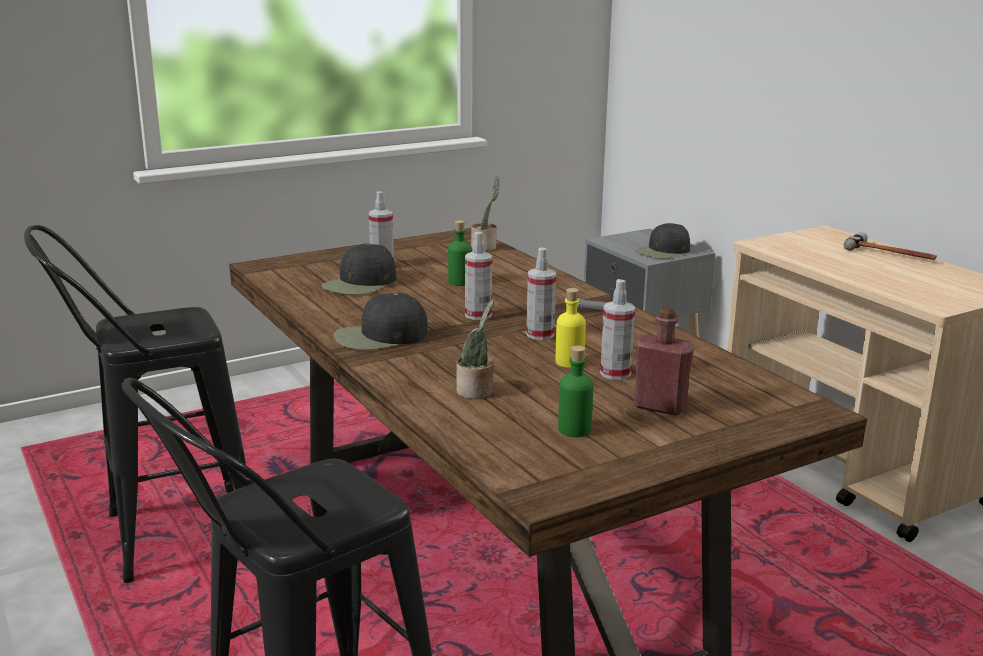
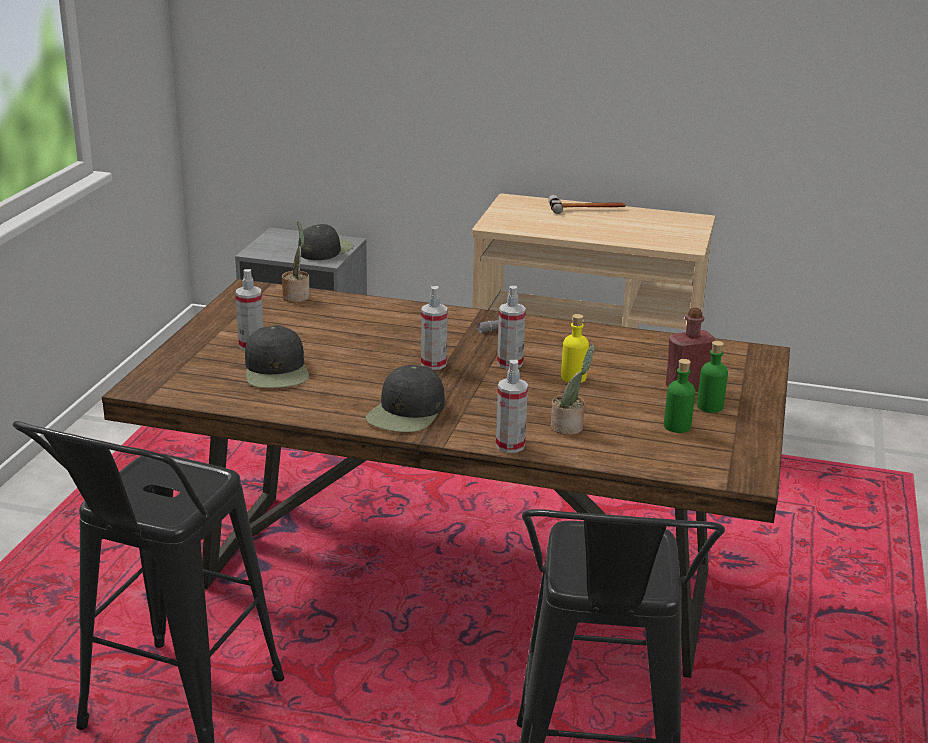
camera: 45 degrees left, 5 degrees up
(460, 282) = (353, 339): green bottle -> green bottle (710, 406)
(615, 373) = (616, 374): spray bottle -> spray bottle (510, 445)
(663, 251) = (325, 249): black cap -> black cap turned 150 degrees counterclockwise

